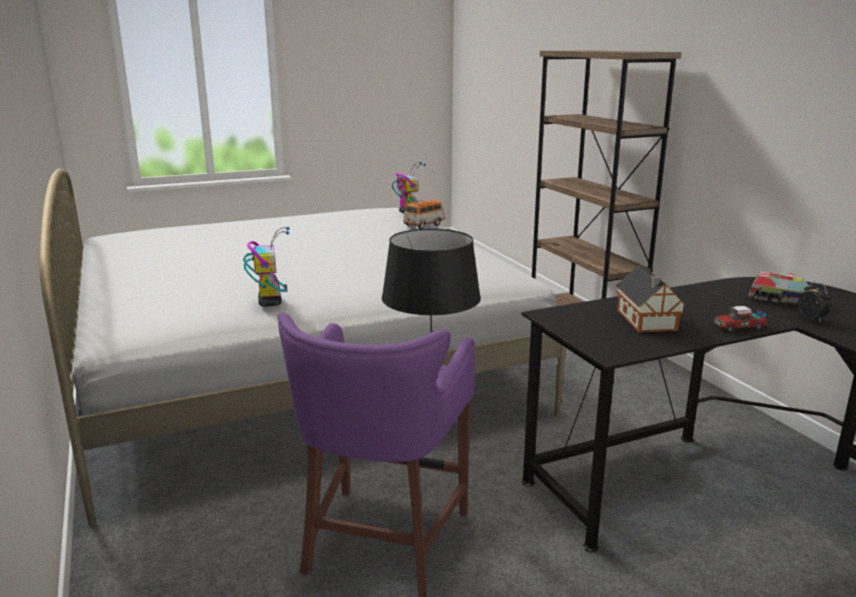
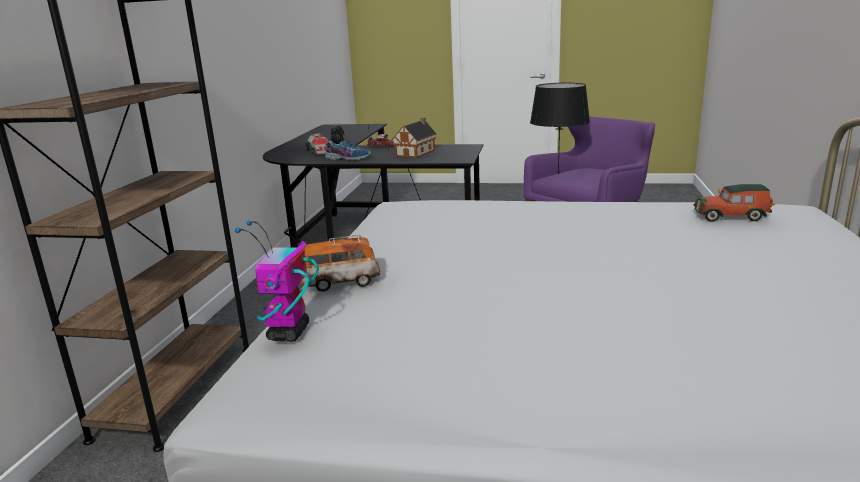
camera: 145 degrees left, 0 degrees up
(193, 298) = (732, 217): none -> toy car
(270, 302) = (650, 205): toy robot -> none
(695, 294) = (348, 158): none -> shoe

